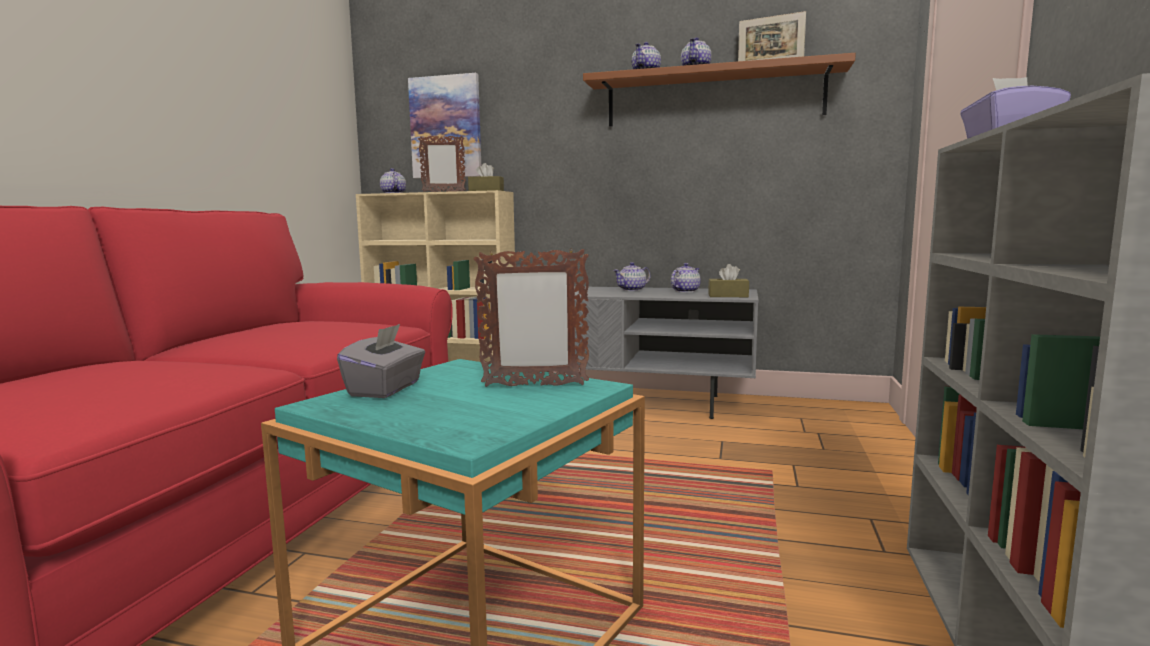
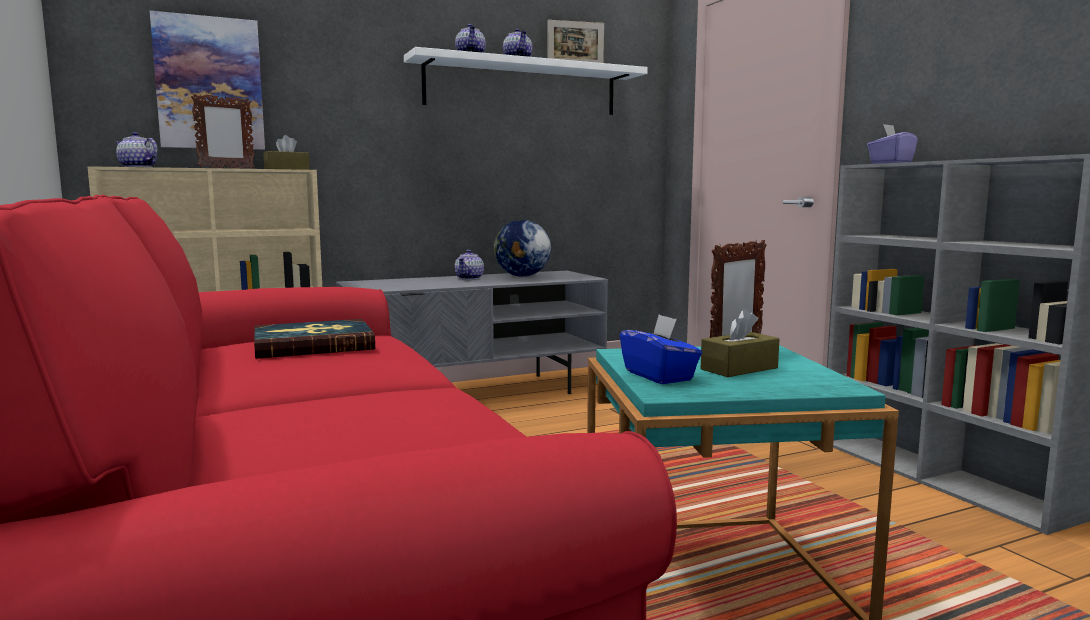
camera: 40 degrees left, 0 degrees up
(318, 326) = (313, 345): none -> book
(386, 389) = (659, 376): grey tissue box -> blue tissue box
(684, 291) = (522, 276): teapot -> globe
(713, 97) = (522, 87): brown shelf -> white shelf
(728, 296) = (574, 277): brown tissue box -> brown tissue box (739, 368)

